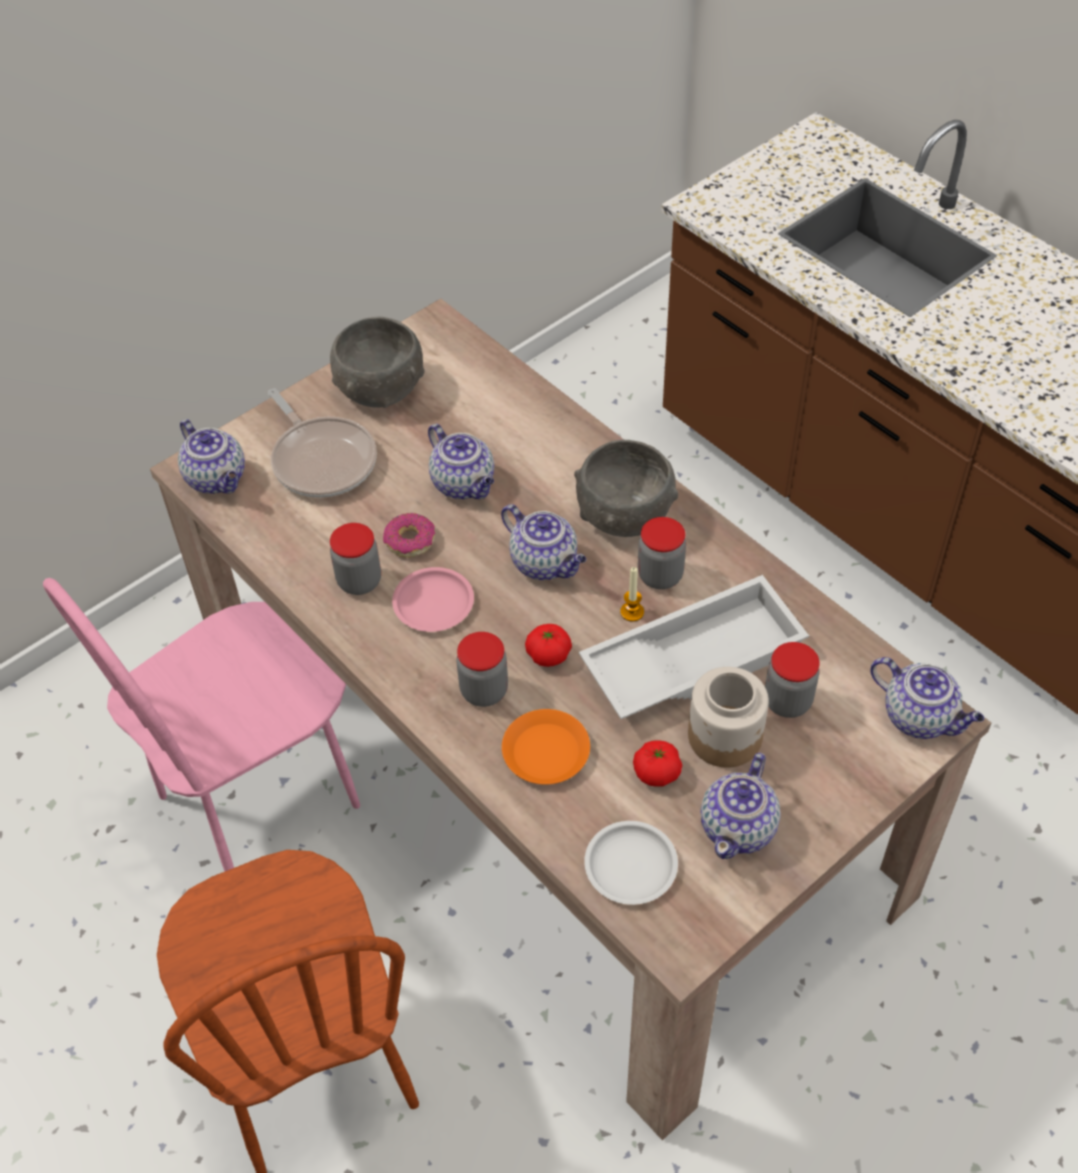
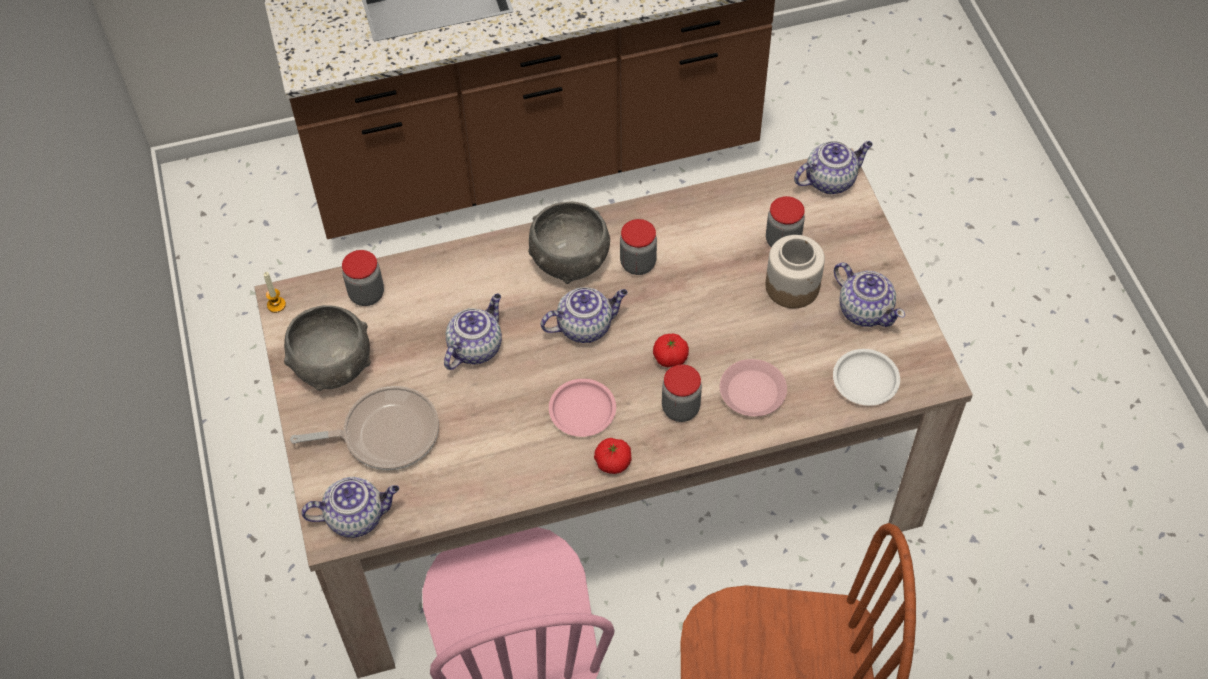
camera: 65 degrees left, 5 degrees up
(359, 581) = (531, 451): jar -> jar (366, 294)
(410, 541) = (511, 403): donut -> none
(464, 484) = (475, 347): teapot -> teapot turned 45 degrees counterclockwise
(546, 751) = (752, 391): orange plate -> pink plate
(632, 612) = (660, 293): candle -> candle (276, 305)
(657, 772) = (801, 336): tomato -> tomato (613, 462)
(692, 657) = (719, 276): white tray -> none

